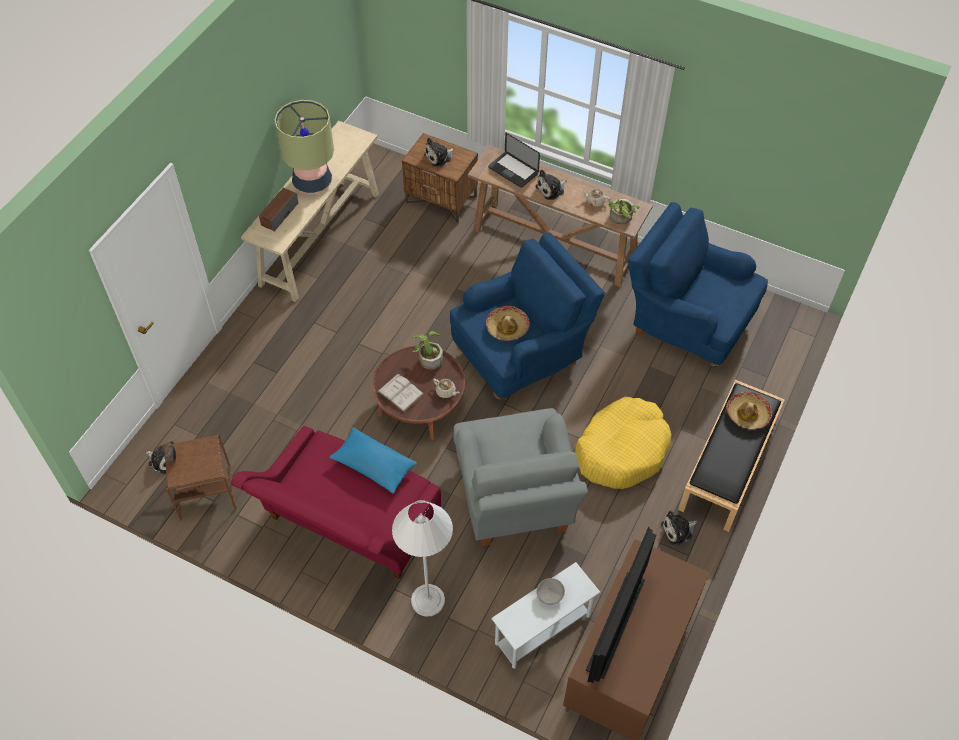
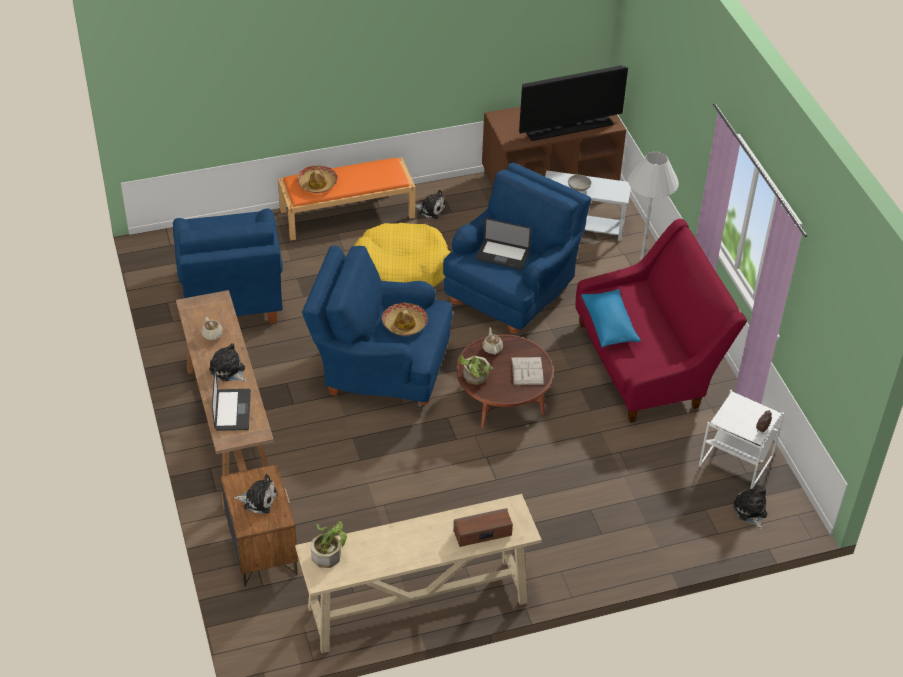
camera: 135 degrees left, 10 degrees down
(205, 492) = (736, 462): brown side table -> white side table
(312, 182) = (416, 542): table lamp -> none
(514, 444) = (502, 255): none -> laptop
(515, 501) = (512, 294): grey armchair -> blue armchair
(551, 189) = (228, 371): plush toy -> plush toy turned 150 degrees counterclockwise
(621, 219) = (216, 308): potted plant -> potted plant (329, 553)
(728, 466) = (348, 213): black bench -> orange bench

